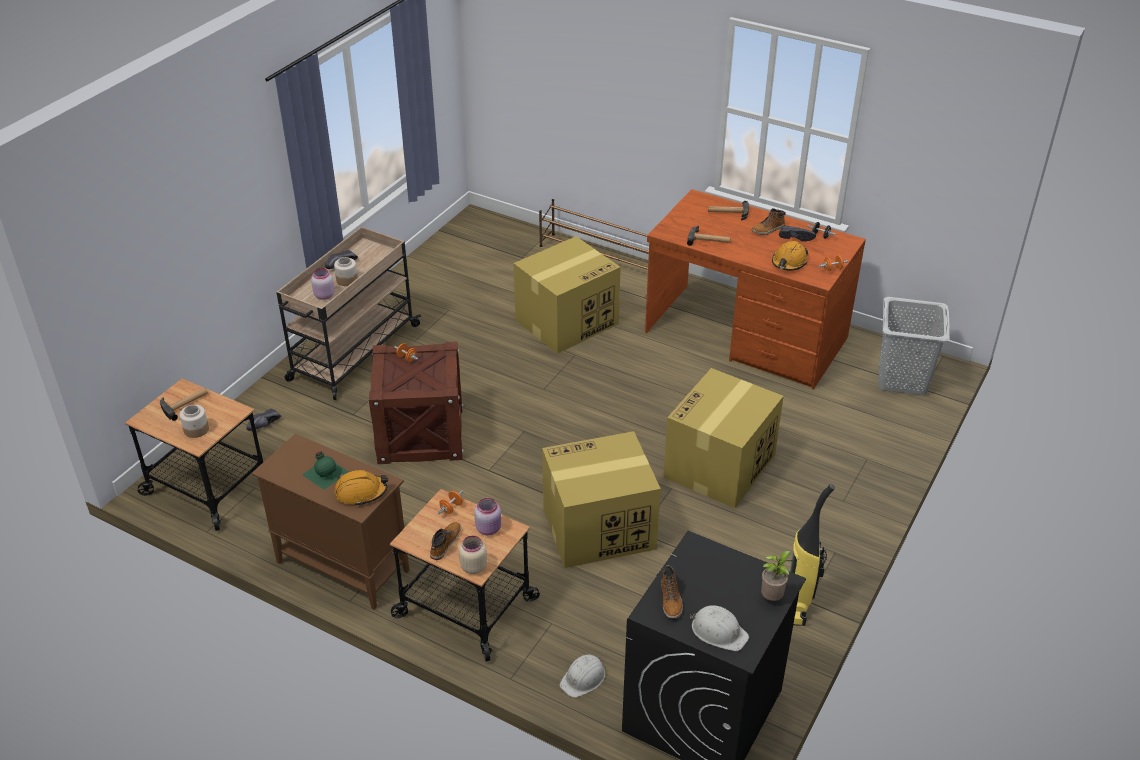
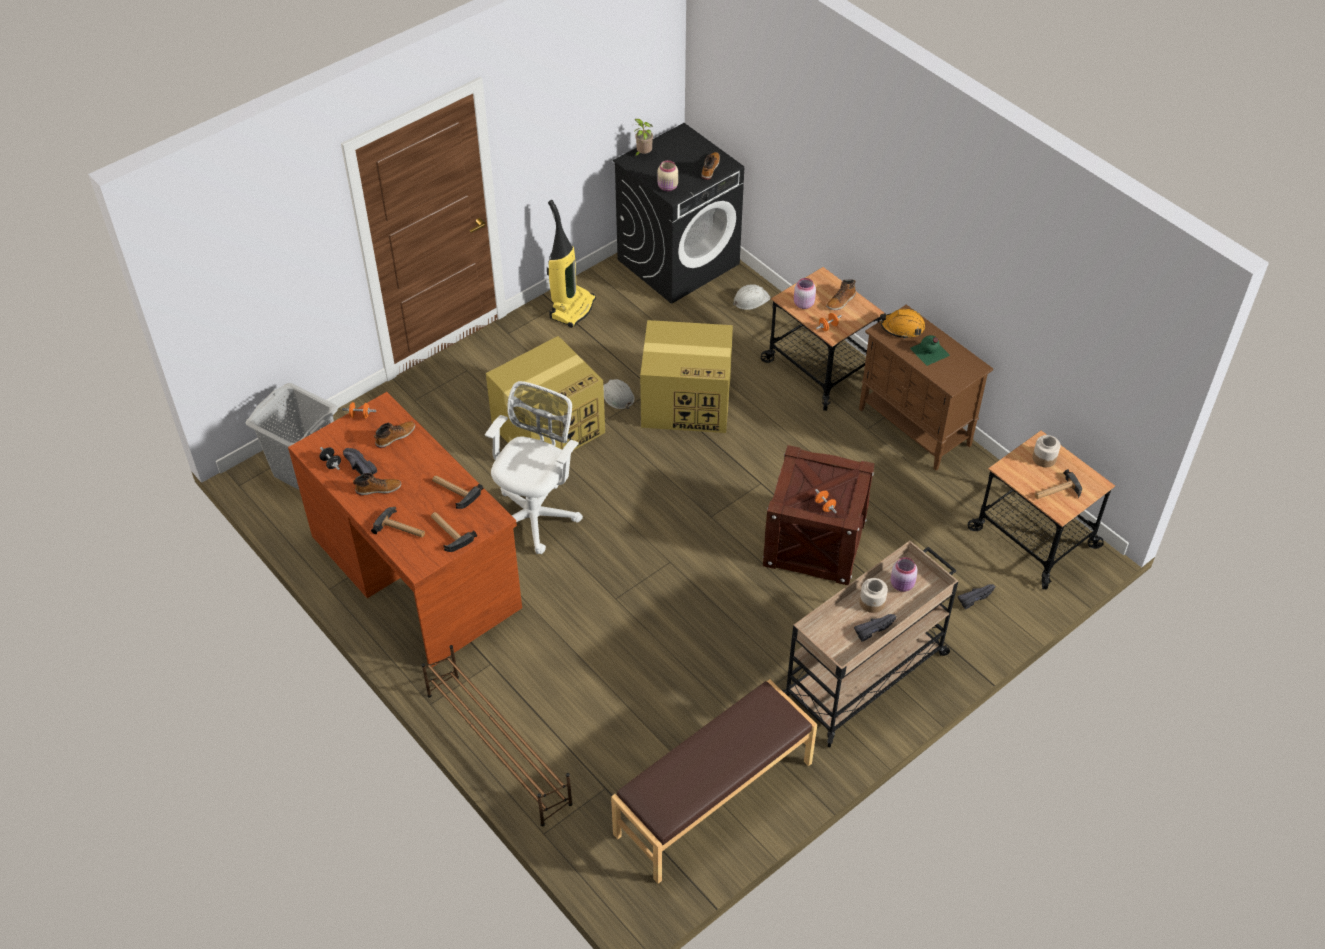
camera: 160 degrees left, 10 degrees up
(445, 267) = (714, 799): none -> brown bench
(473, 566) = (824, 280): beige jar -> beige jar (668, 187)
(567, 321) = (600, 652): cardboard box -> none
(680, 394) = (535, 515): none -> white office chair
(691, 217) = (448, 532): none -> hammer
(718, 631) = (690, 146): white hard hat -> white hard hat (617, 396)
(789, 262) = (395, 436): orange hard hat -> boot

